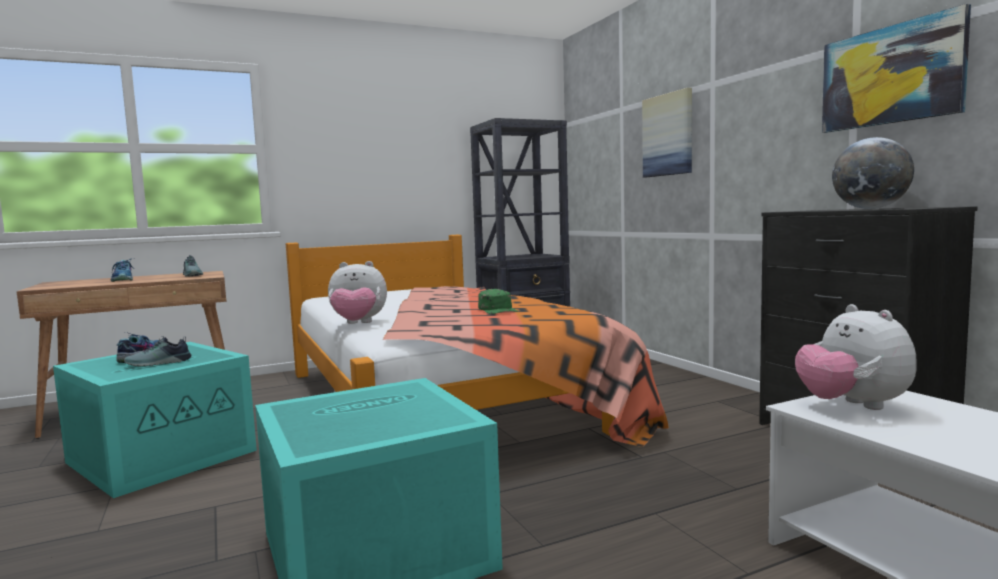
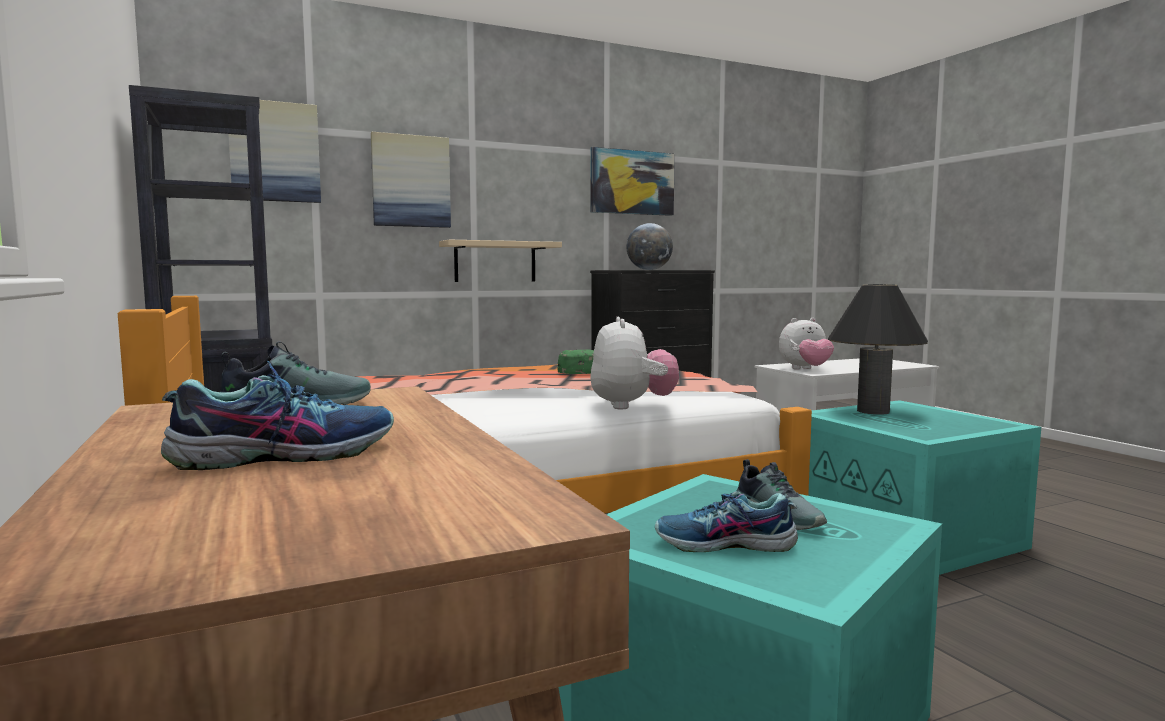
camera: 90 degrees left, 0 degrees up
(416, 402) = (873, 411): none -> black table lamp
(604, 131) = (275, 152): none -> picture
(725, 203) = (495, 262): none -> beige shelf

